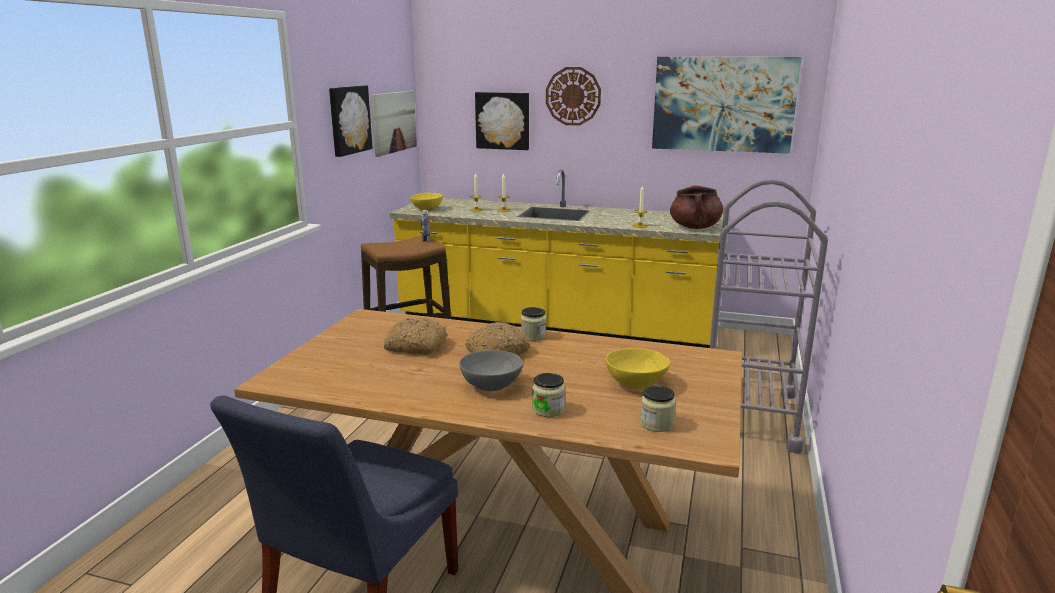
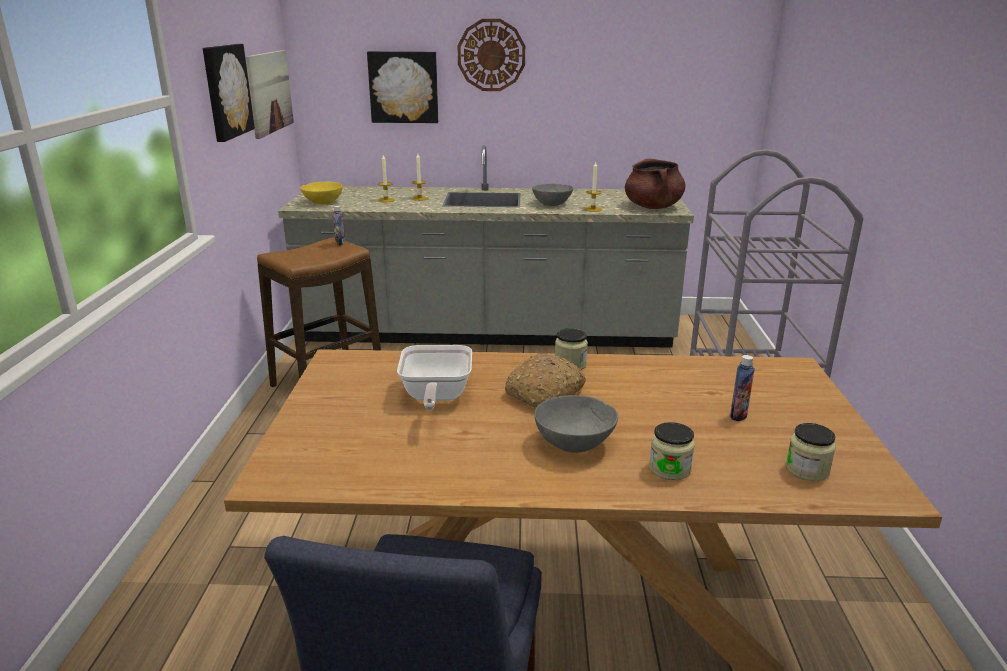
camera: 15 degrees left, 5 degrees up
(415, 346) = (435, 397): bread -> frying pan
(556, 327) = (488, 332): yellow counter -> grey counter
(608, 220) = (552, 204): none -> grey bowl
(636, 383) = (738, 415): yellow bowl -> bottle
(723, 104) = (667, 63): picture -> none

